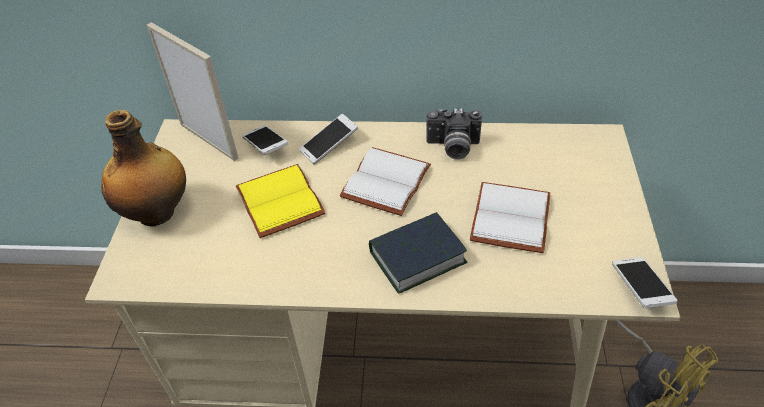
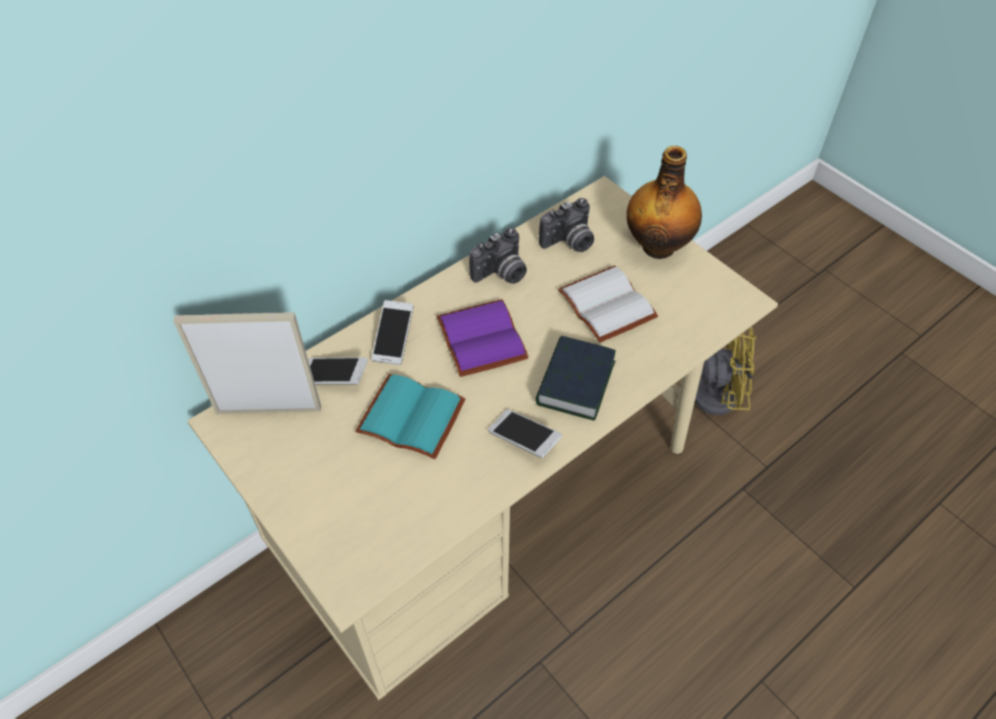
camera: 45 degrees left, 5 degrees up
(158, 212) = (307, 507): bottle -> bottle (658, 245)
(283, 202) = (414, 415): yellow book -> turquoise book
(384, 180) = (478, 338): white book -> purple book
(533, 156) = (569, 242): none -> camera
(640, 288) = (738, 299): phone -> phone (524, 439)

